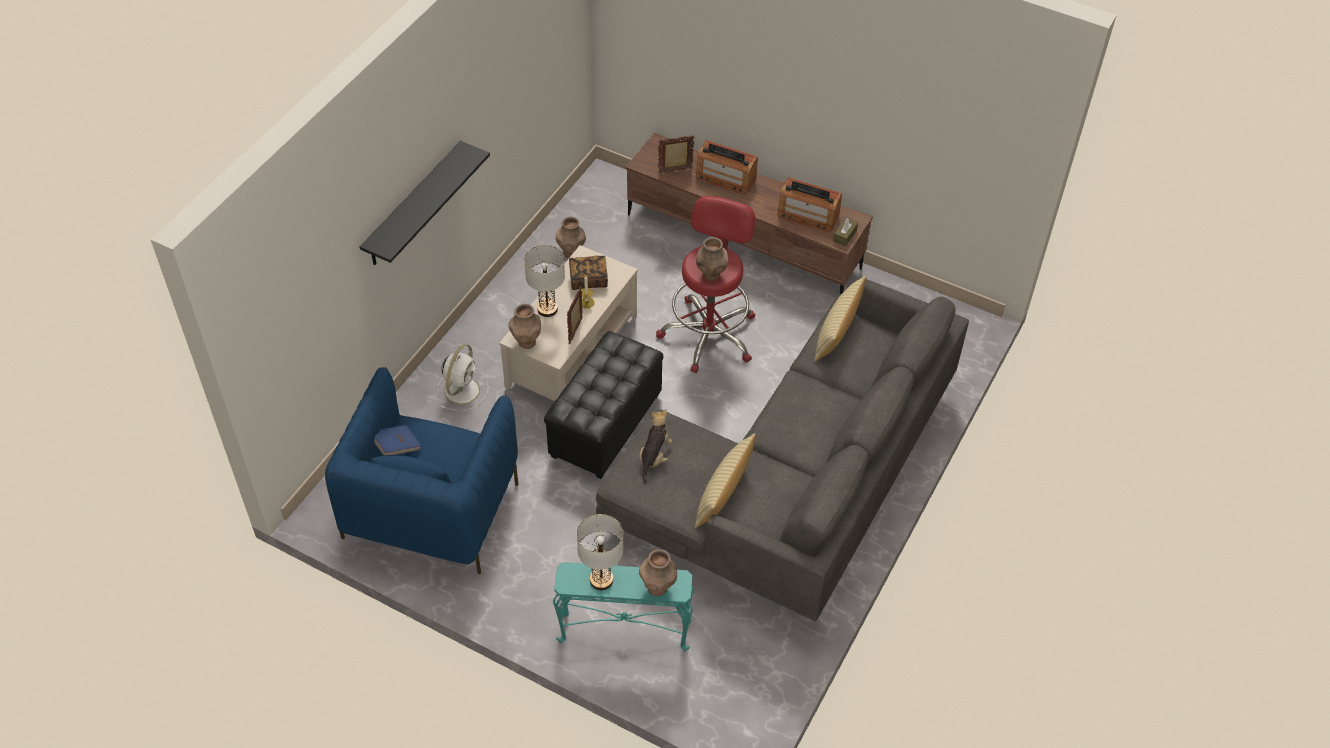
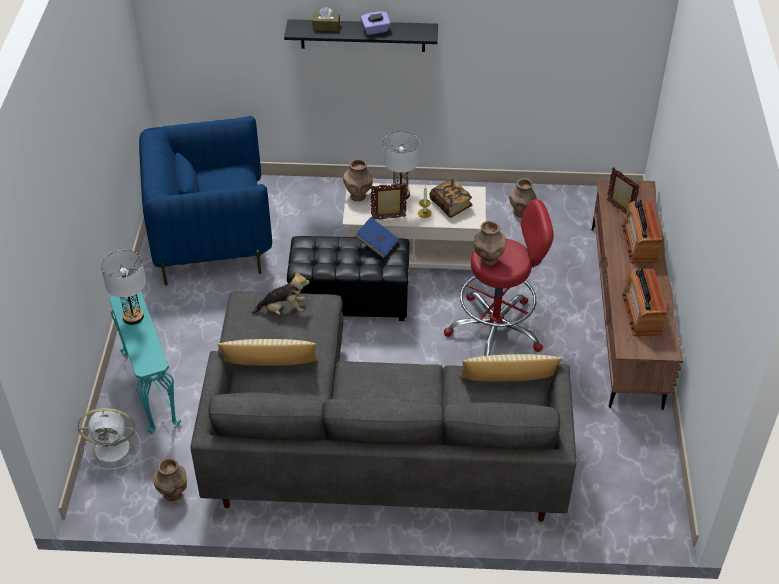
camera: 65 degrees right, 5 degrees down
(396, 447) = (212, 170): blue book -> blue book (377, 244)
(436, 188) = (375, 30): none -> purple tissue box
(463, 389) = (333, 208): white fan -> white fan (114, 448)
(658, 587) = (142, 352): brown vase -> brown vase (173, 494)
(845, 236) = (637, 348): brown tissue box -> brown tissue box (326, 27)

